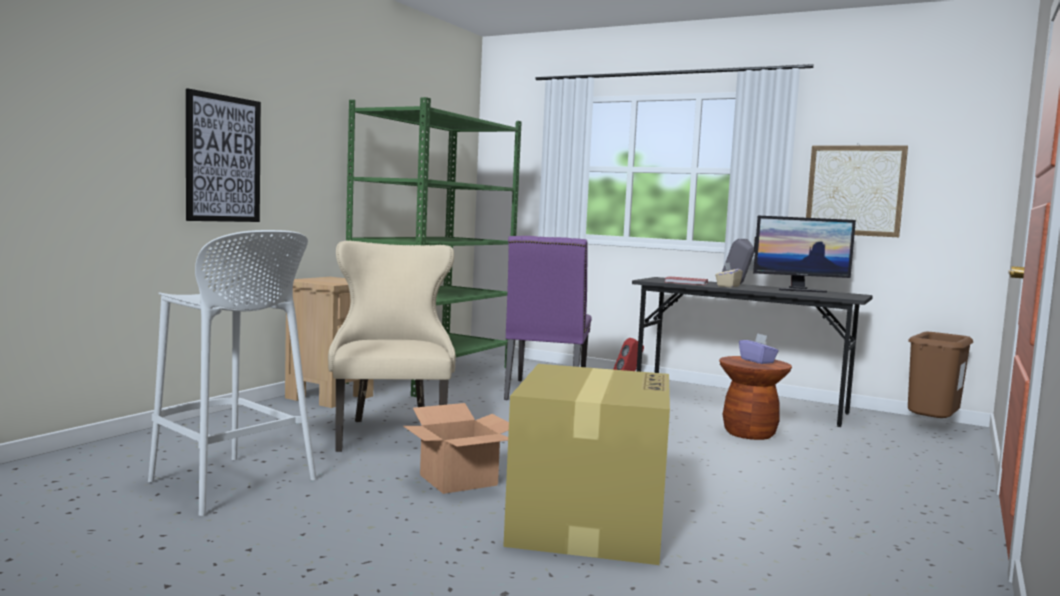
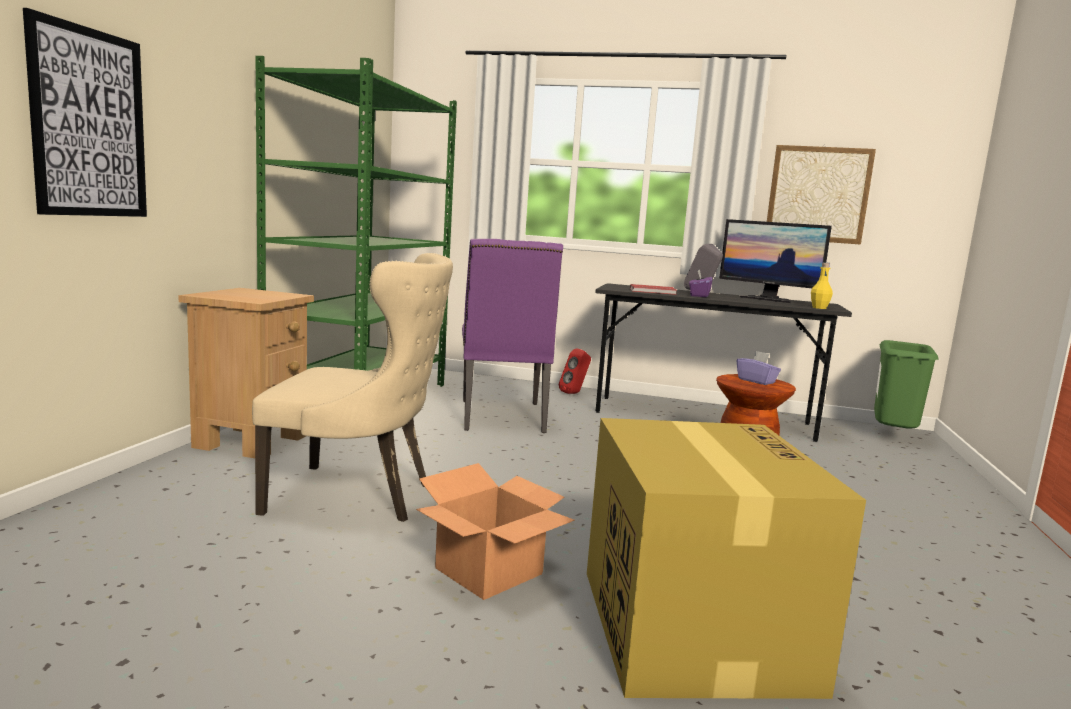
camera: 15 degrees left, 5 degrees up
(229, 484) = (164, 624): white stool -> none
(390, 433) = (358, 496): beige chair -> beige chair turned 120 degrees clockwise
(727, 286) = (699, 295): beige tissue box -> purple tissue box
(799, 290) = (767, 299): monitor -> monitor turned 45 degrees clockwise
(836, 296) = (819, 308): none -> yellow bottle
(930, 428) = (891, 437): brown trash can -> green trash can

